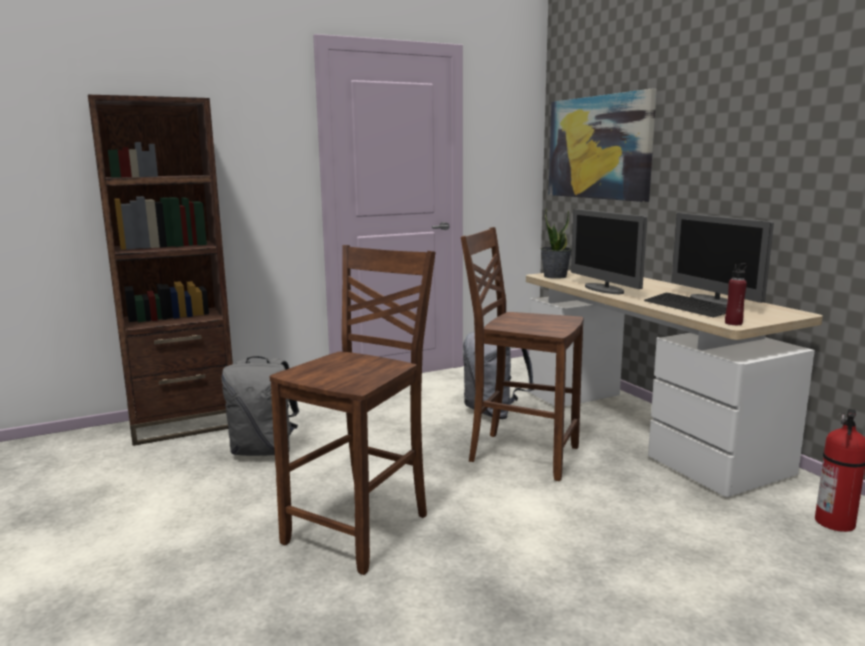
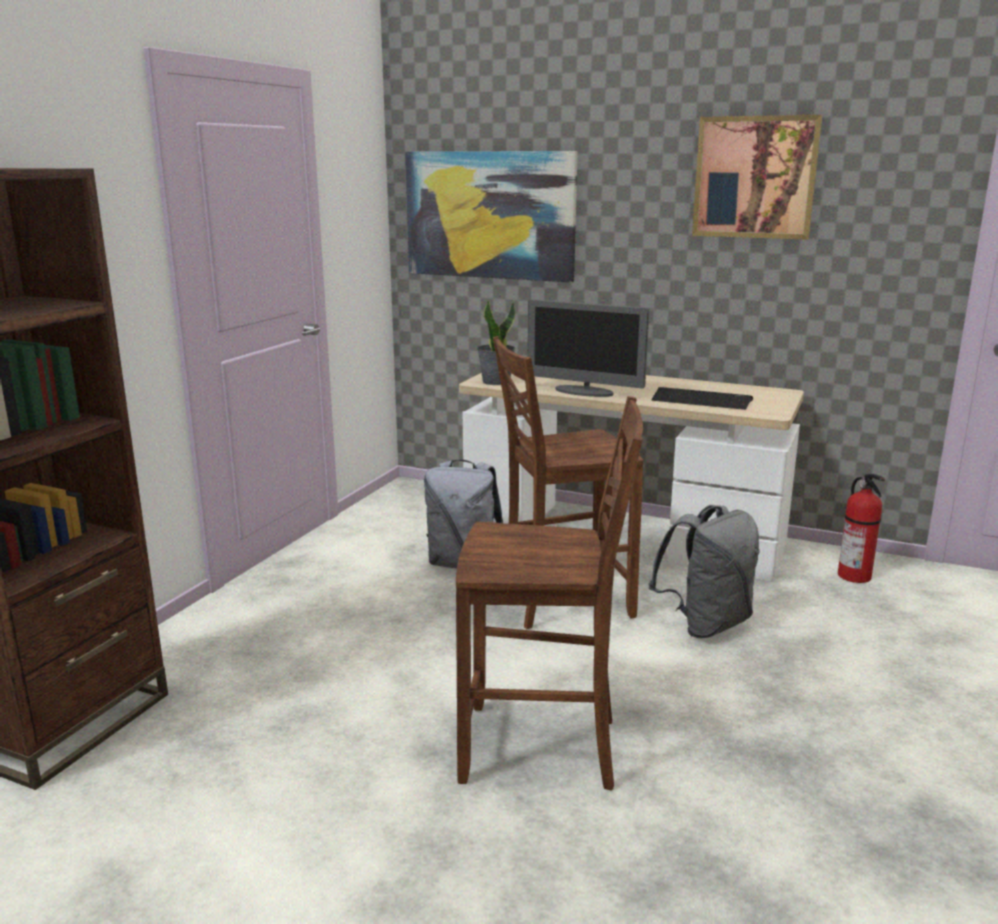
camera: 40 degrees left, 5 degrees up
(264, 451) = (268, 712): grey backpack -> grey backpack (705, 624)
(362, 529) = (543, 749): brown chair -> brown chair turned 105 degrees clockwise
(714, 302) = (704, 390): monitor -> none
(733, 323) = (771, 413): red bottle -> none
(793, 97) = (755, 177): none -> picture

